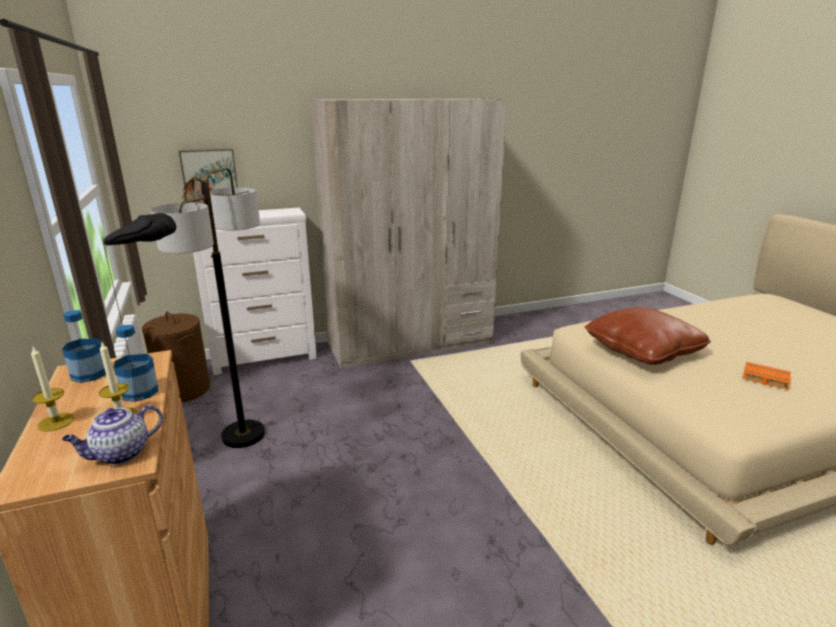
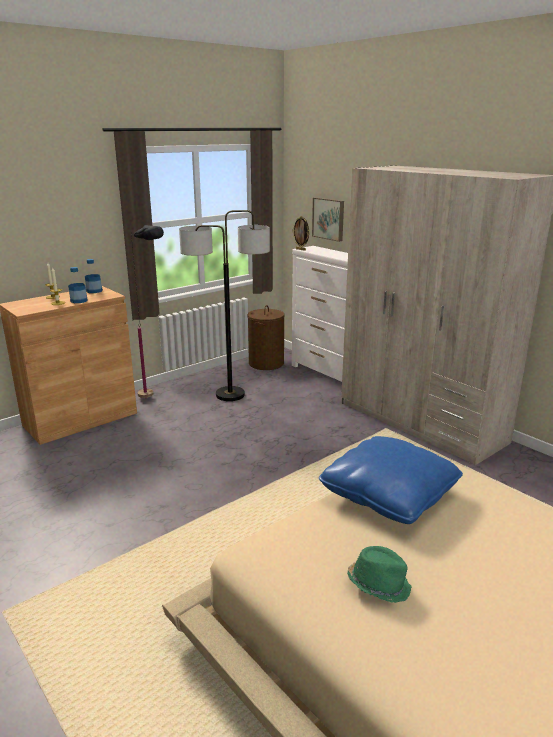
camera: 70 degrees right, 0 degrees up
(120, 454) = (28, 309): teapot -> none
(642, 350) = (388, 494): brown pillow -> blue pillow
(764, 378) = (378, 584): orange book -> green hat

